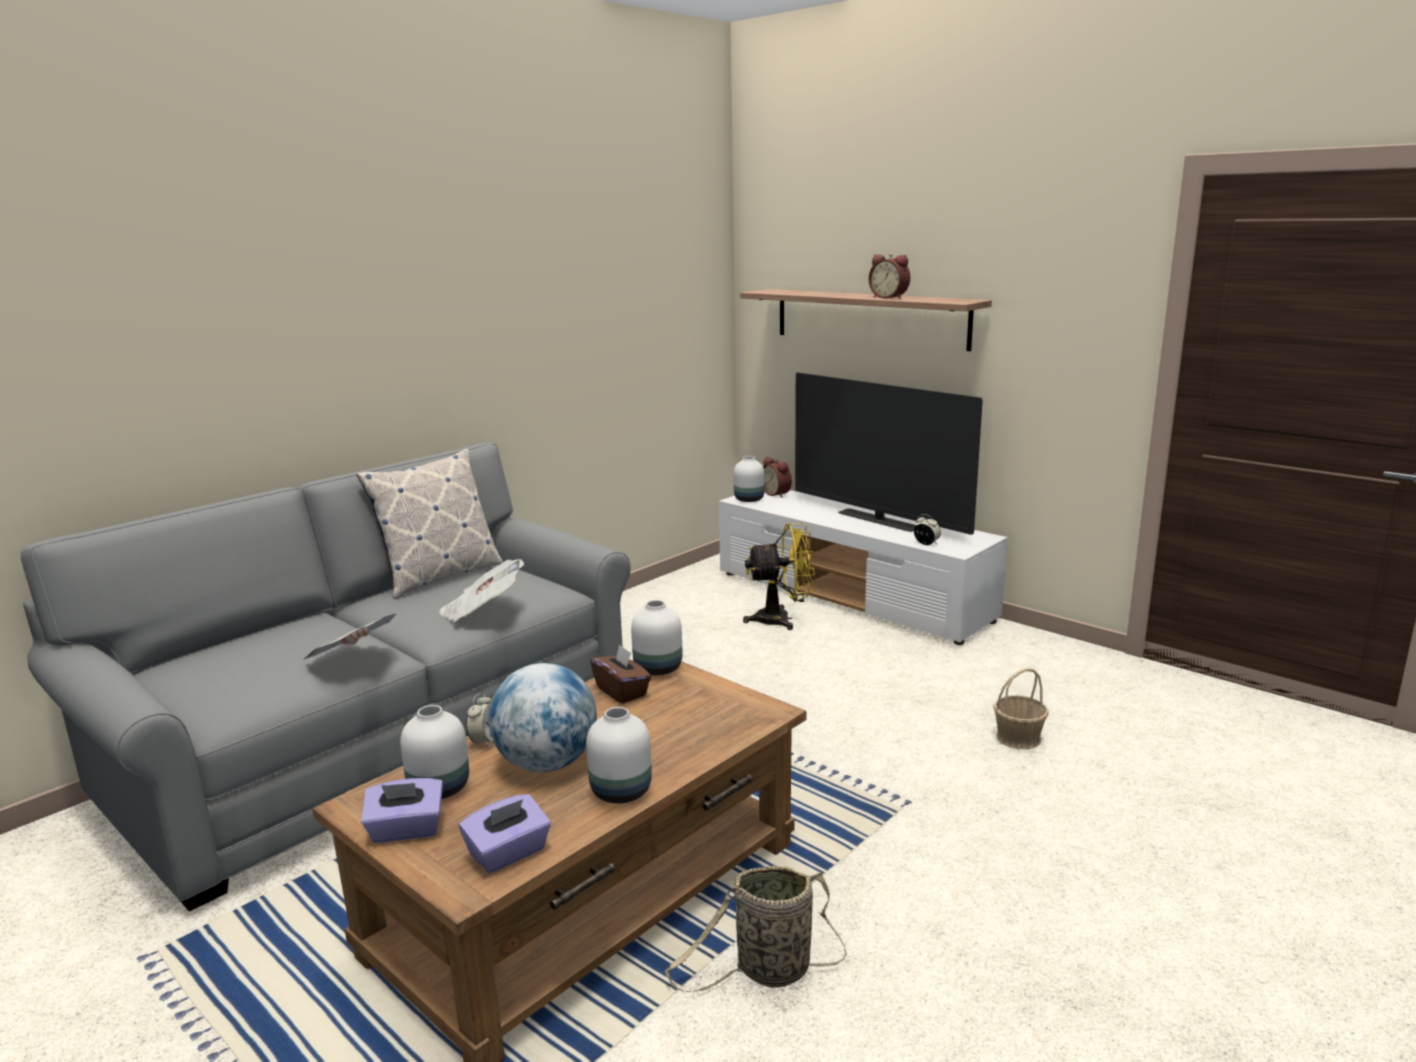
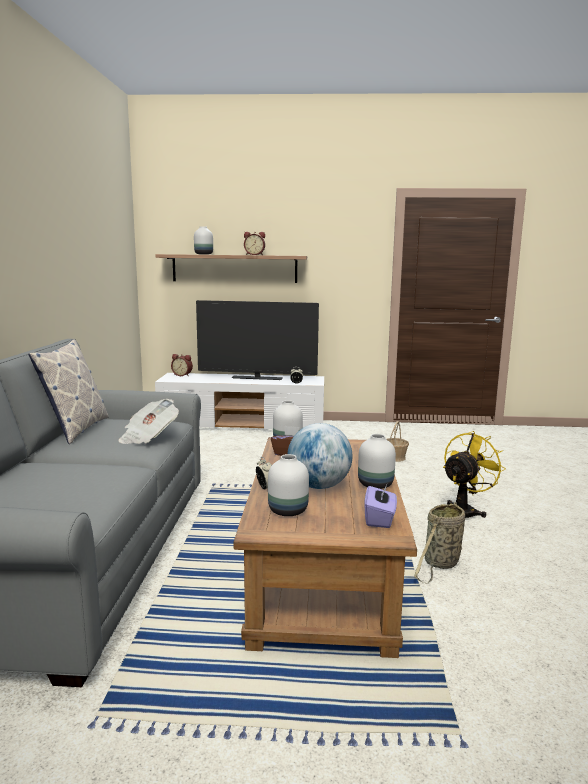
camera: 40 degrees left, 5 degrees down
(353, 660) = (115, 473): newspaper -> none
(406, 830) = (311, 530): purple tissue box -> none
(750, 500) = (172, 379): white vase -> white vase (204, 254)
(782, 619) = (223, 440): yellow fan -> yellow fan (464, 511)

